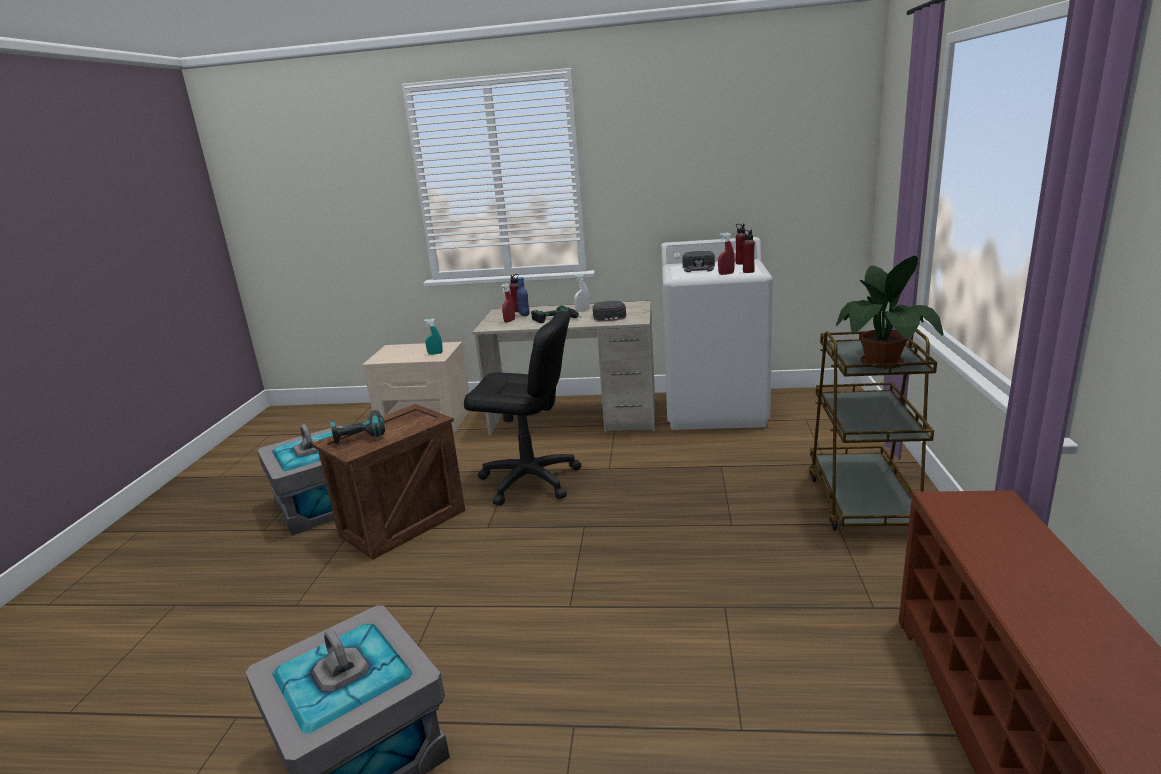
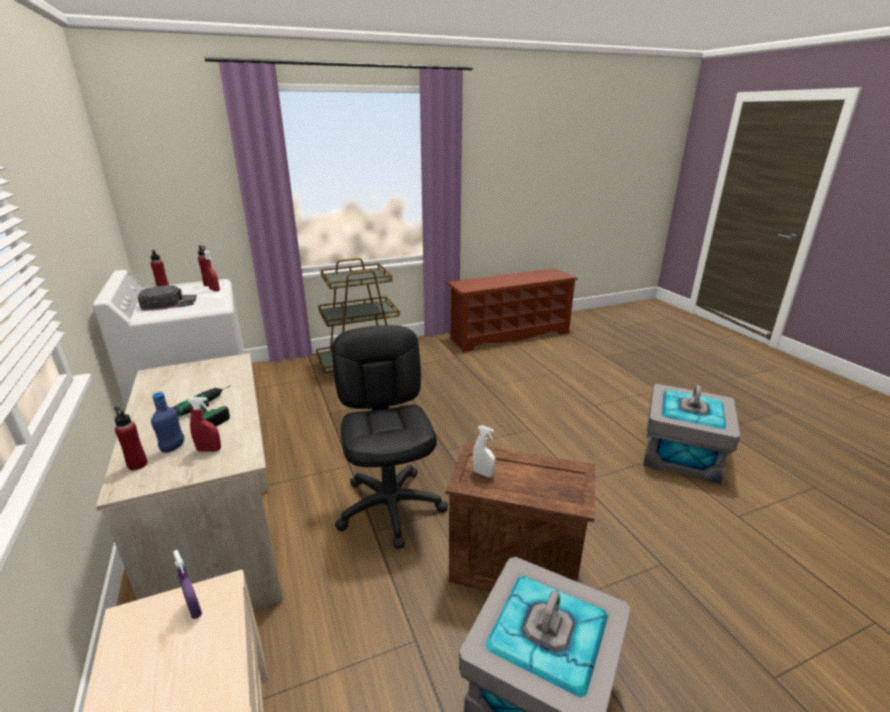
camera: 120 degrees left, 5 degrees up
(359, 433) = (544, 490): power drill -> none
(435, 353) = (194, 609): turquoise spray bottle -> purple spray bottle
(582, 310) = (170, 403): white spray bottle -> white spray bottle (483, 473)
(608, 315) = (205, 380): black cap -> none
(882, 363) = (369, 275): potted plant -> none

